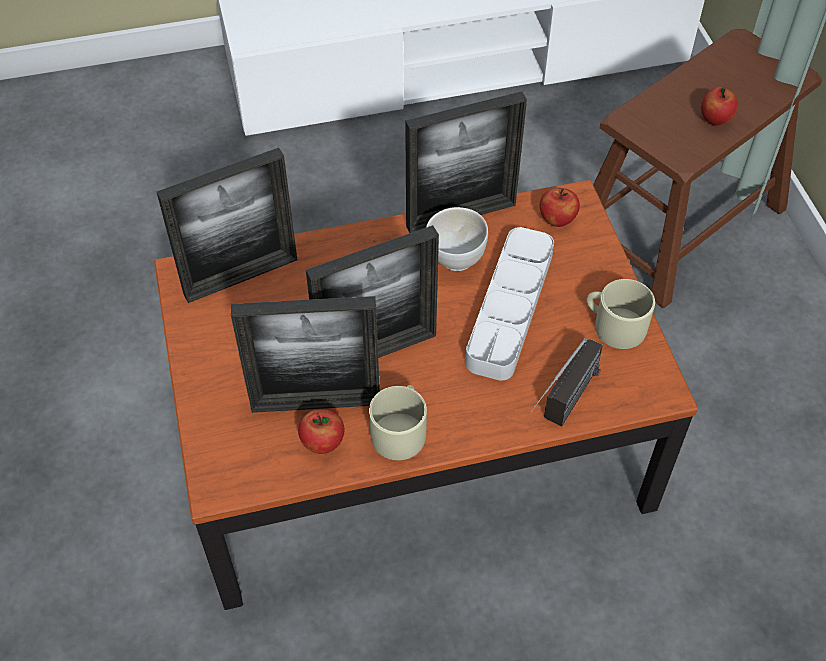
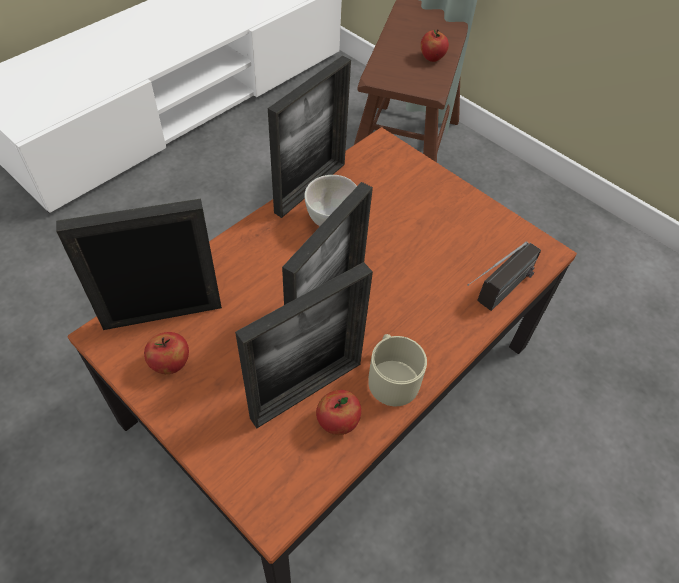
camera: 35 degrees left, 0 degrees up
(241, 277) = (162, 314): picture frame -> picture frame turned 135 degrees counterclockwise
(510, 308) = (398, 240): grey tray -> none
(557, 220) = (381, 163): apple -> apple (170, 364)
(563, 410) = (495, 298): radio -> radio turned 45 degrees clockwise
(614, 325) = (478, 220): beige mug -> none

